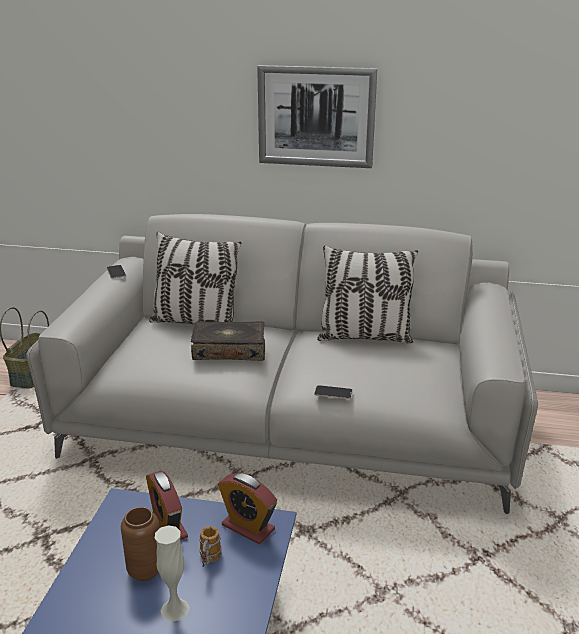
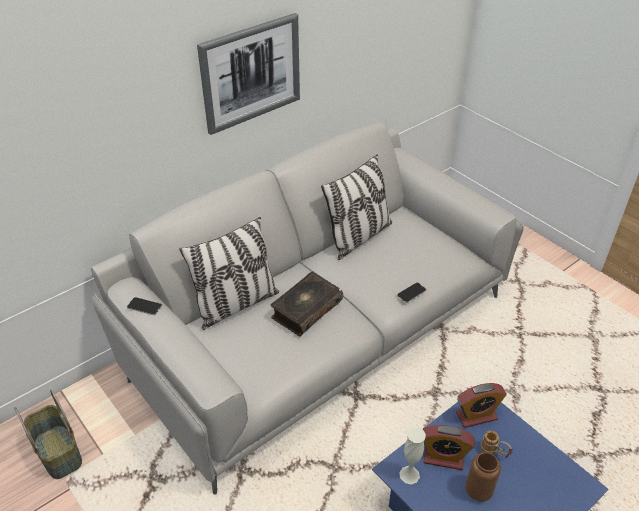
camera: 50 degrees left, 15 degrees up
(175, 609) = (525, 493): white vase -> white vase (409, 475)

